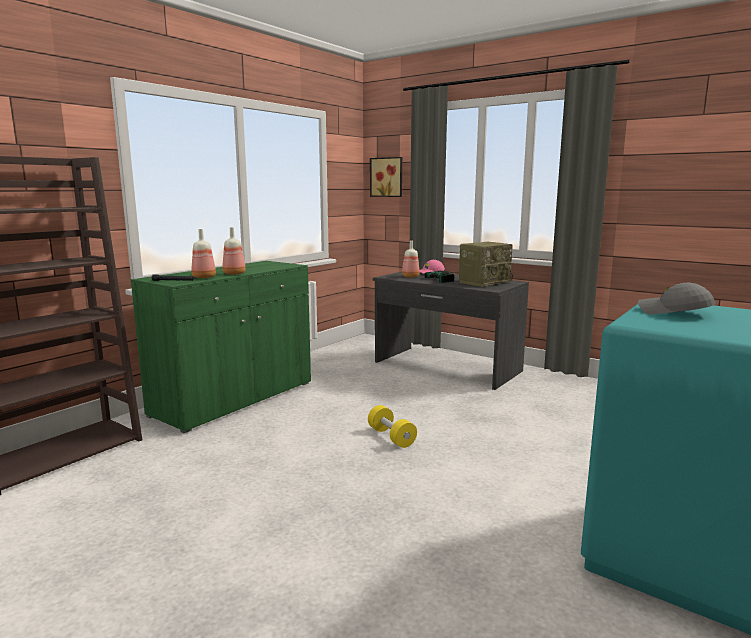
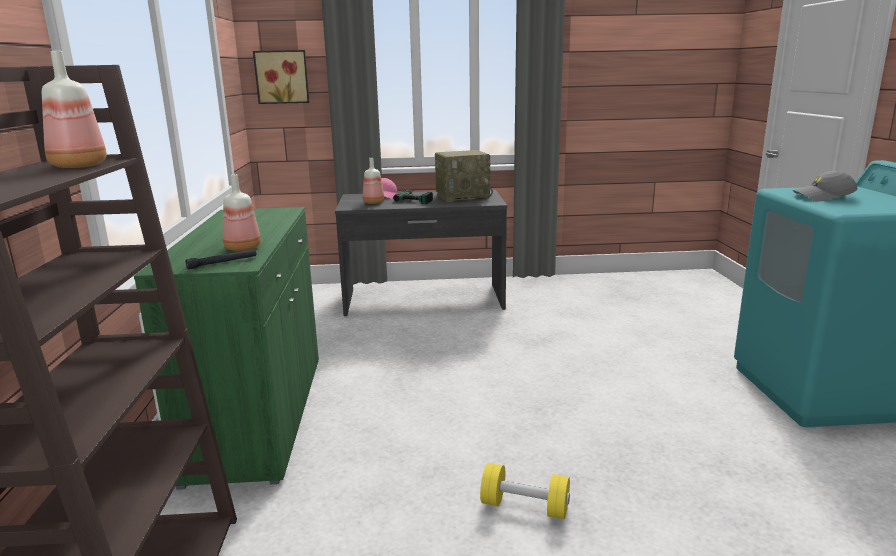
camera: 40 degrees left, 5 degrees up
(233, 273) = (261, 235): bottle -> bottle (77, 166)
(391, 437) = (507, 387): yellow dumbbell -> yellow dumbbell (525, 507)
(484, 282) = (463, 196): radio -> radio turned 60 degrees clockwise

